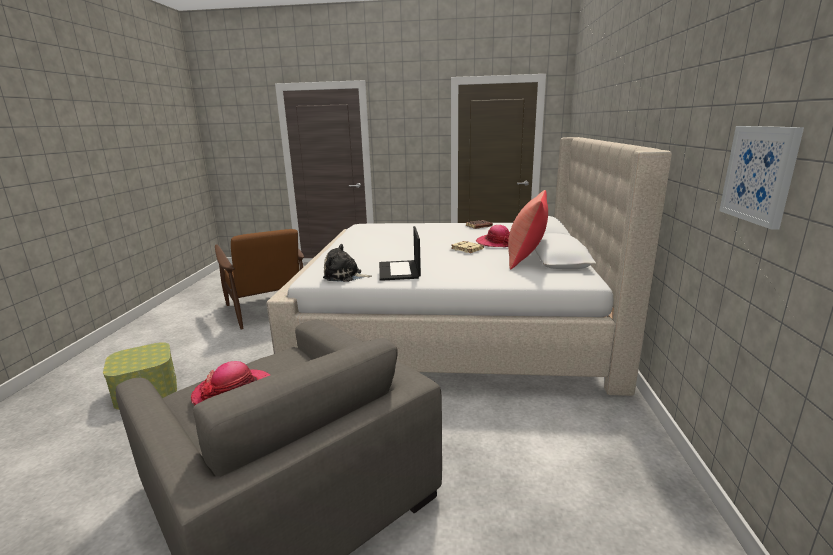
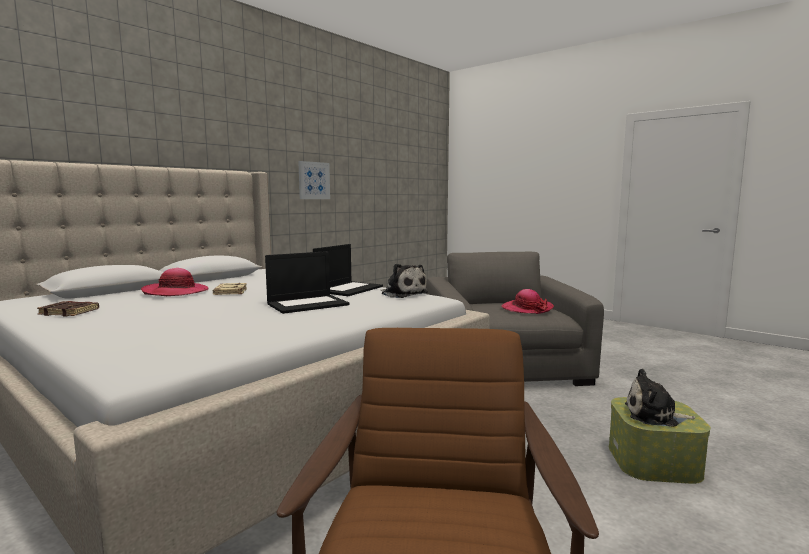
camera: 145 degrees left, 10 degrees down
(142, 354) = (654, 416): none -> plush toy
(386, 252) = (308, 304): none -> laptop
(526, 259) = (231, 280): red pillow -> none

